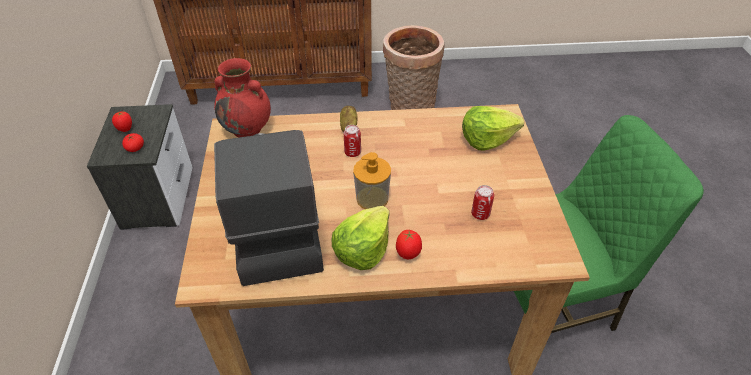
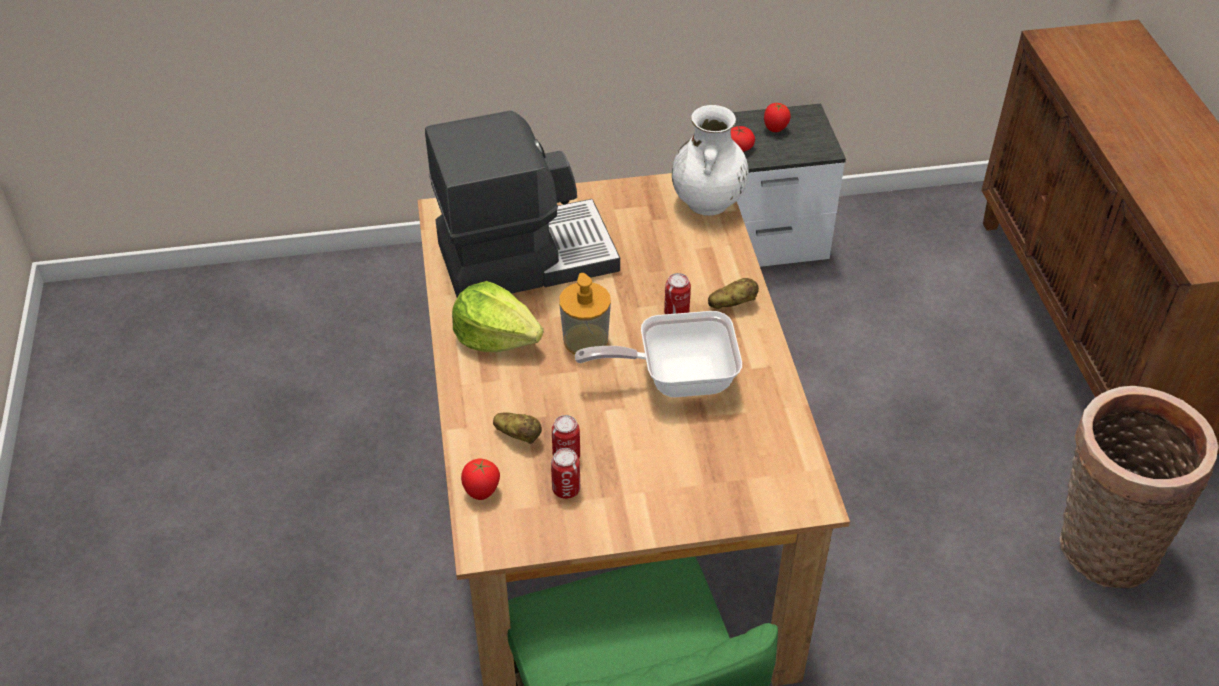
camera: 85 degrees right, 0 degrees up
(248, 129) = (708, 203): red vase -> white vase
(408, 254) = (490, 380): tomato -> tomato (481, 492)
(412, 157) = (676, 378): none -> frying pan
(462, 239) = (518, 435): none -> potato
(487, 139) = (738, 471): lettuce -> none
(508, 215) = (566, 489): none -> can

